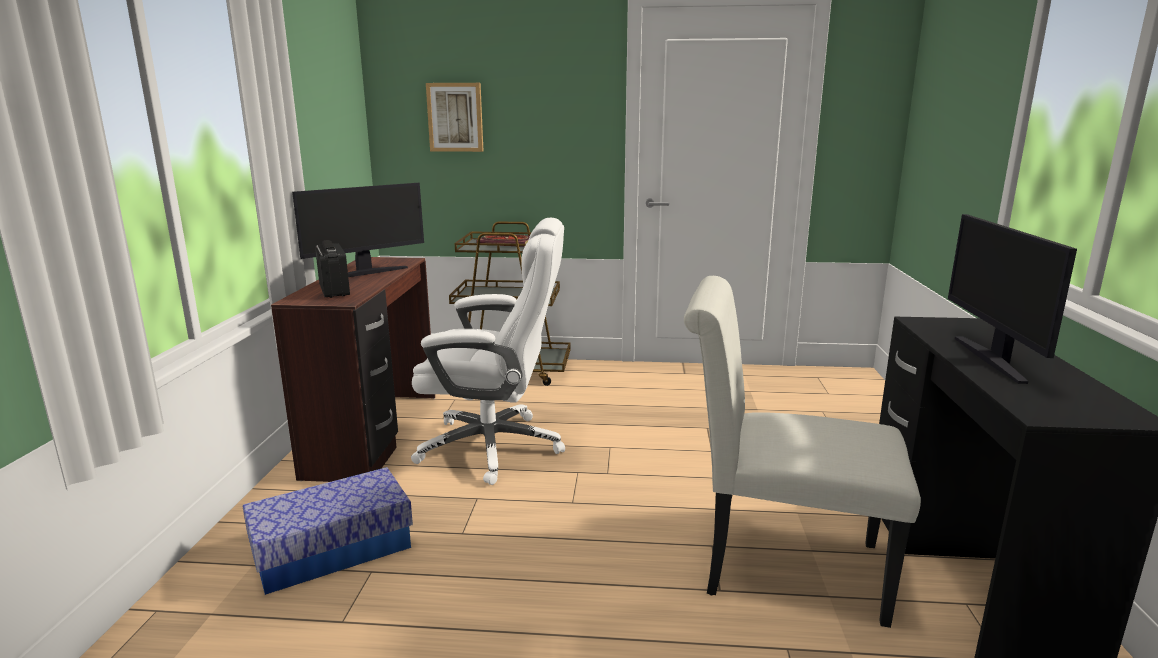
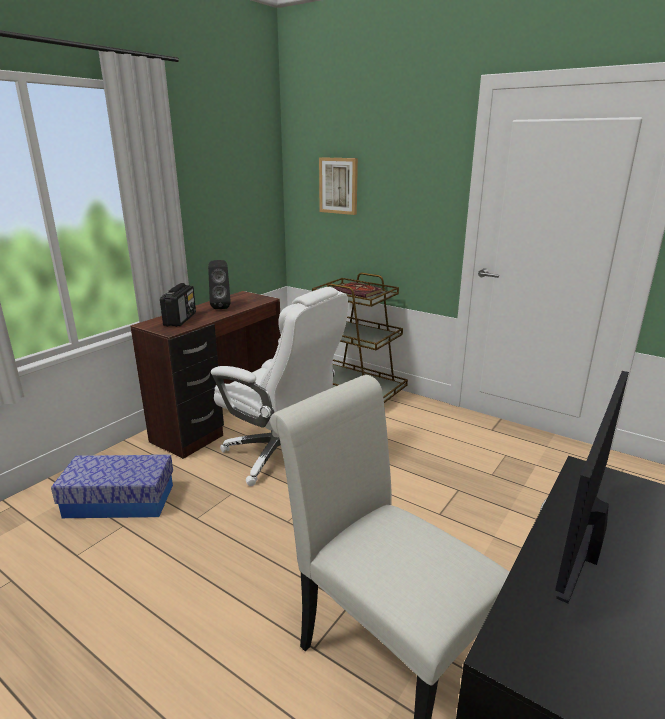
camera: 30 degrees right, 5 degrees up
(366, 273) = (221, 307): monitor -> black speaker

